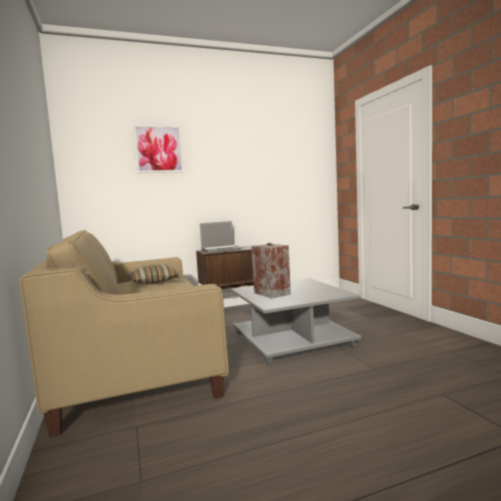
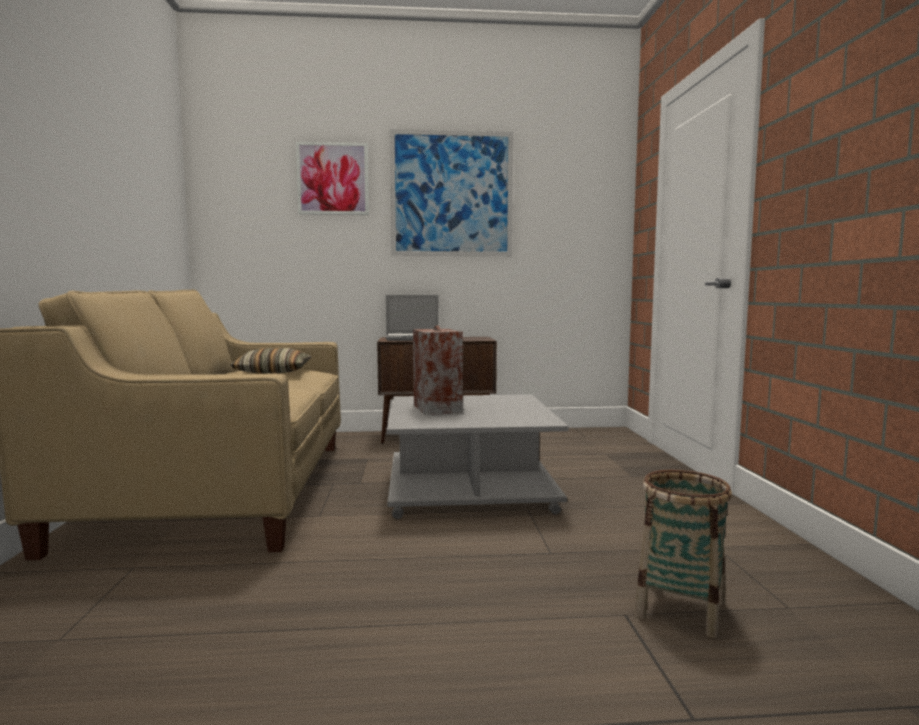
camera: 15 degrees right, 0 degrees up
(234, 157) = (451, 194): none -> picture
(464, 386) = (680, 609): none -> basket

